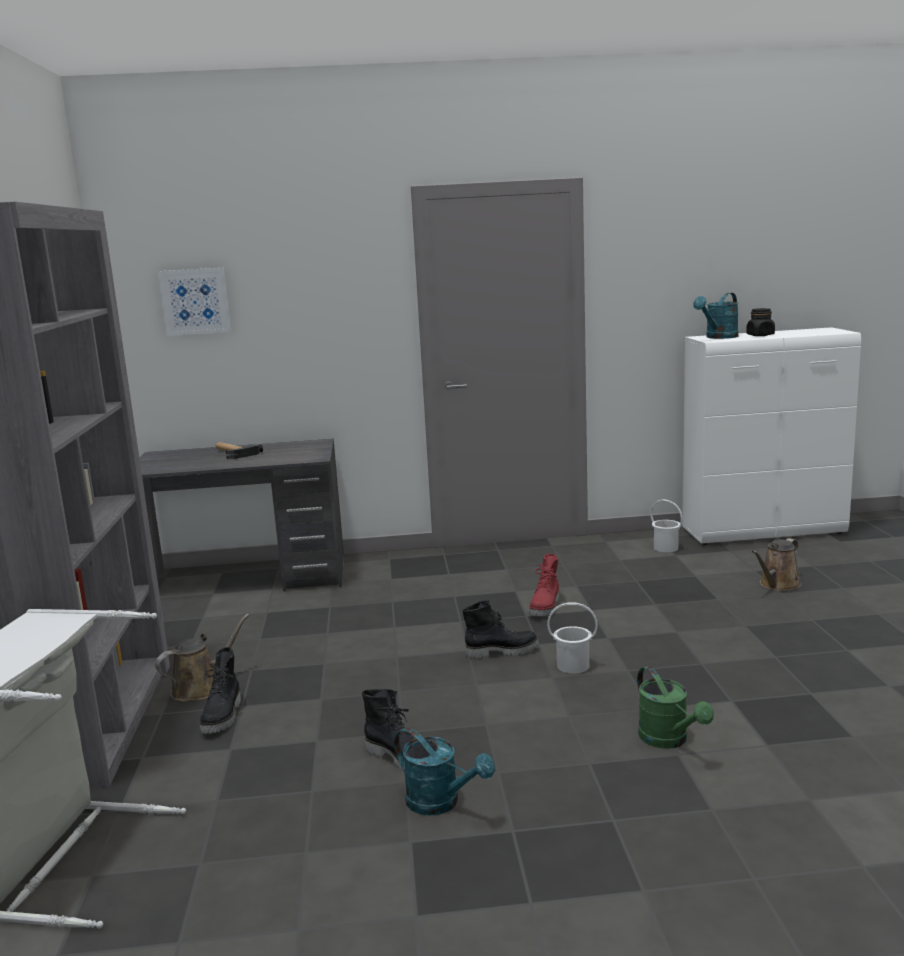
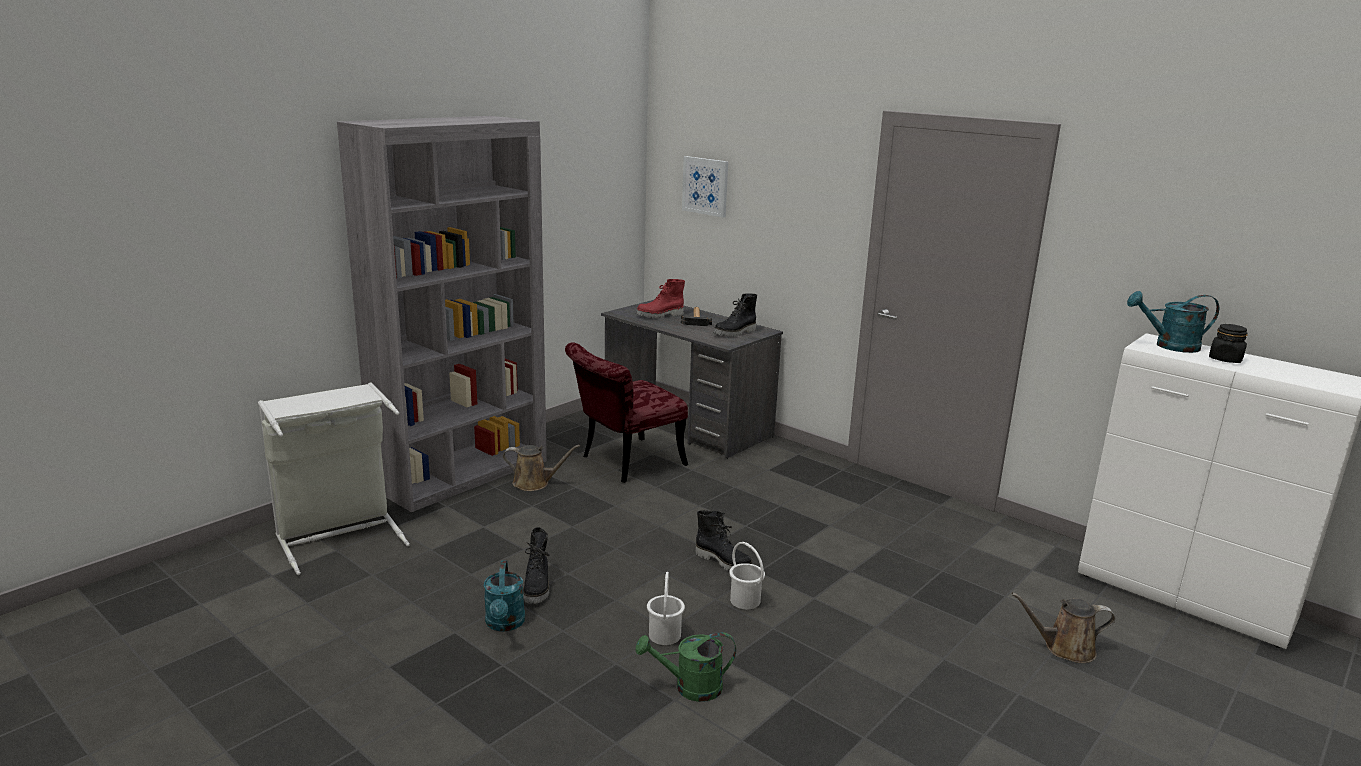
camera: 45 degrees right, 5 degrees up
(223, 717) = (513, 506): black boot -> black boot (735, 333)
(256, 630) = (624, 463): none -> red chair
(546, 607) = (822, 550): red boot -> red boot (660, 316)
(665, 548) = (1037, 559): white bucket -> white bucket (664, 635)
(669, 740) = (690, 688): green watering can -> green watering can turned 60 degrees clockwise

